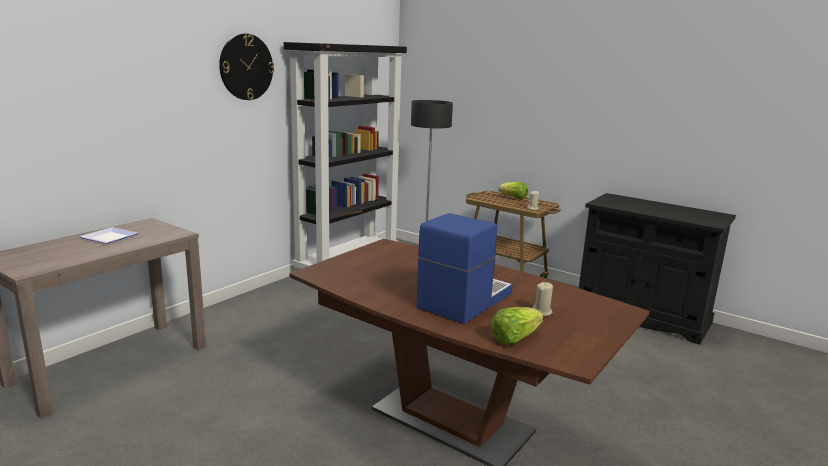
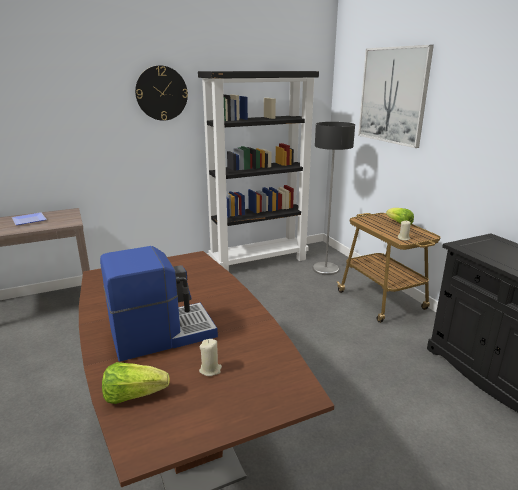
camera: 30 degrees right, 5 degrees up
(484, 73) = (392, 95): none -> picture

